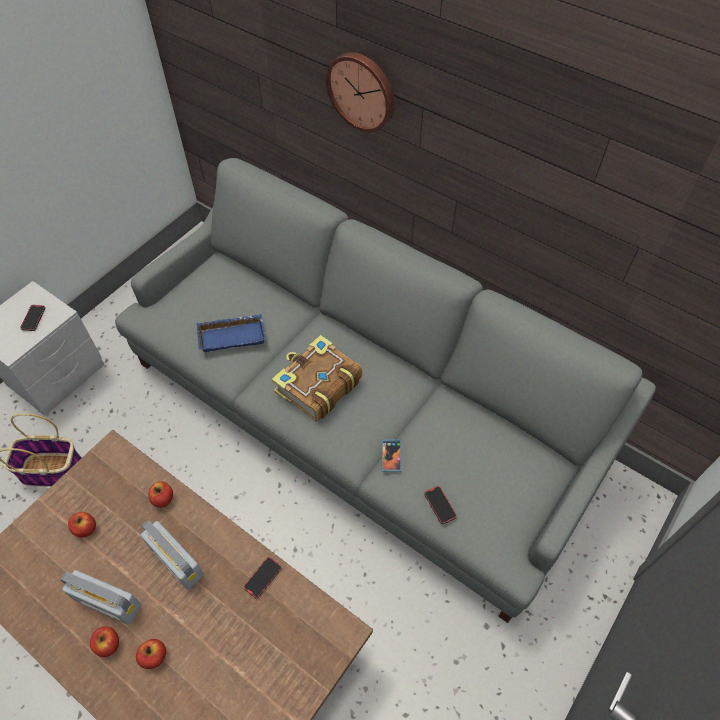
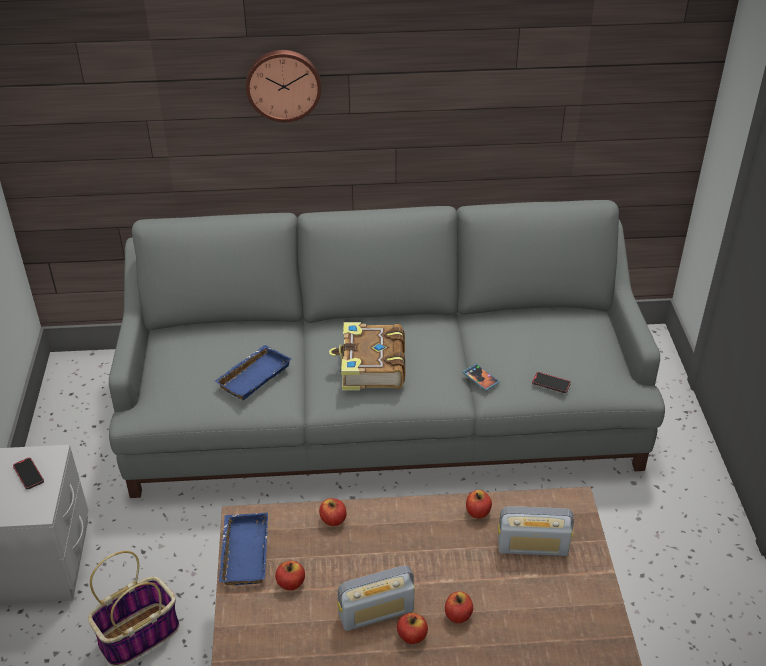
camera: 40 degrees left, 15 degrees down
(85, 478) = (242, 552): none -> blue tray
(176, 561) = (397, 549): radio -> radio (533, 546)
(263, 578) = (478, 512): phone -> apple

